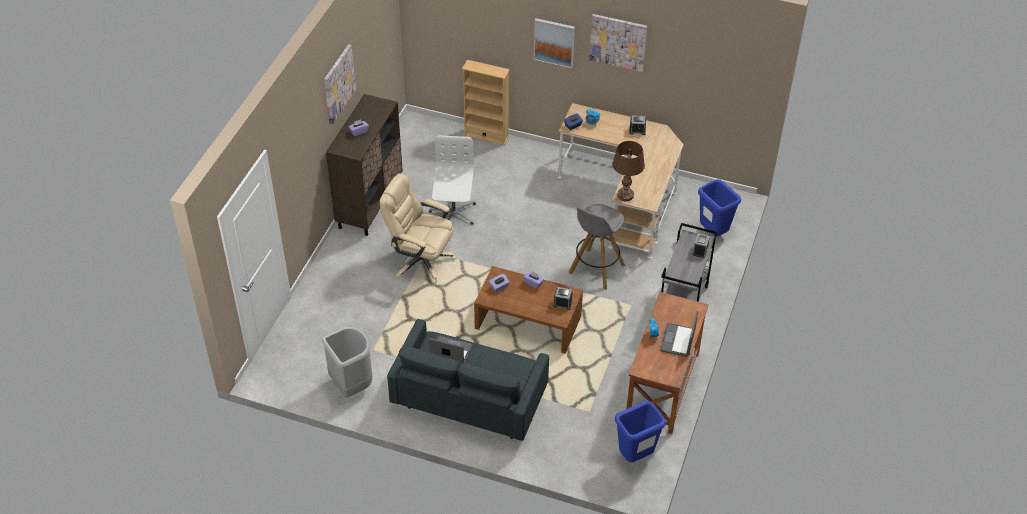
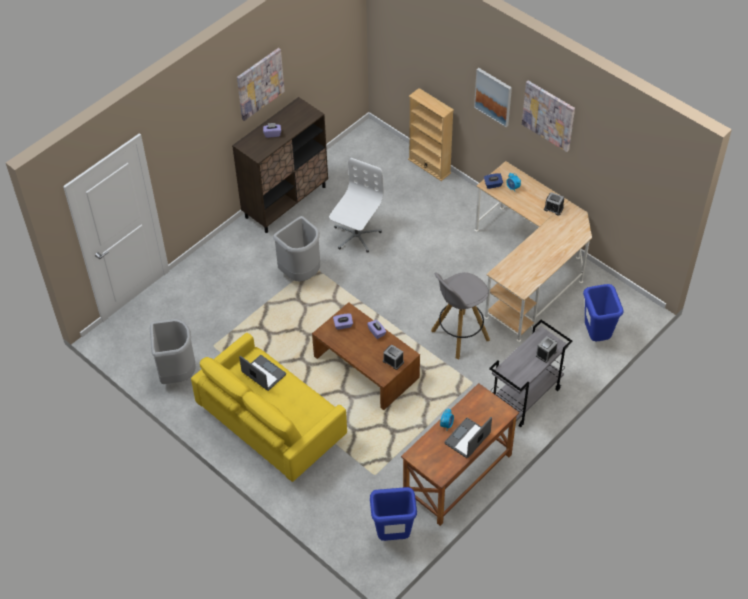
camera: 25 degrees right, 5 degrees up
(420, 261) = (301, 273): beige office chair -> grey trash can
(469, 400) = (271, 424): grey sofa -> yellow sofa
(625, 195) = (503, 273): brown table lamp -> none

